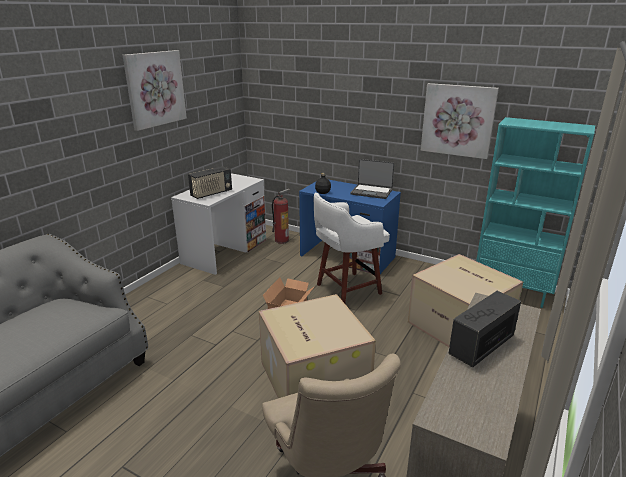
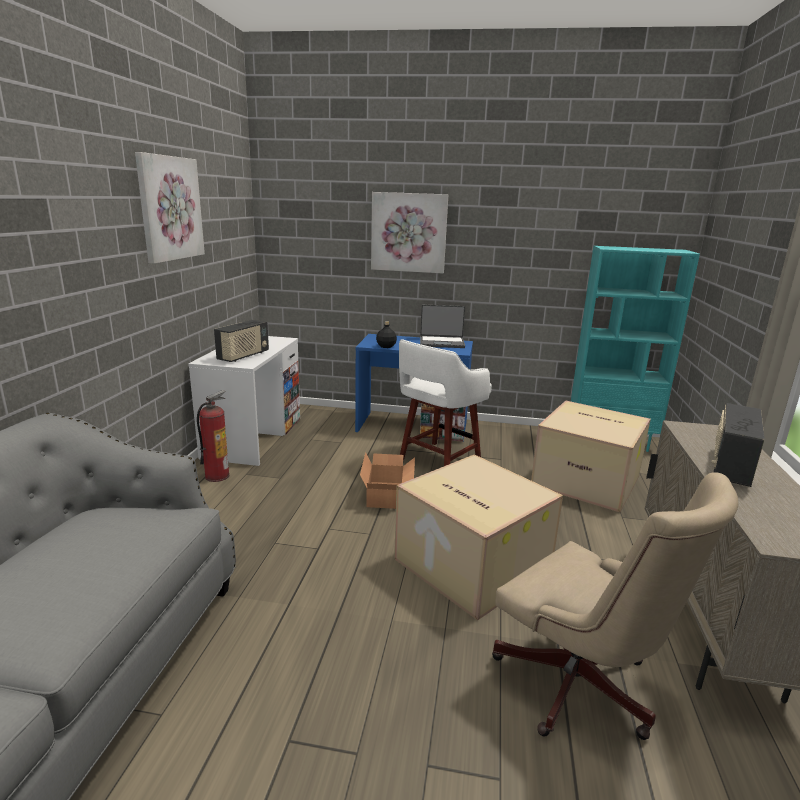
camera: 20 degrees left, 5 degrees down
(281, 240) = (320, 417): fire extinguisher -> fire extinguisher (217, 476)
(458, 120) = (539, 252): picture -> picture (409, 232)

